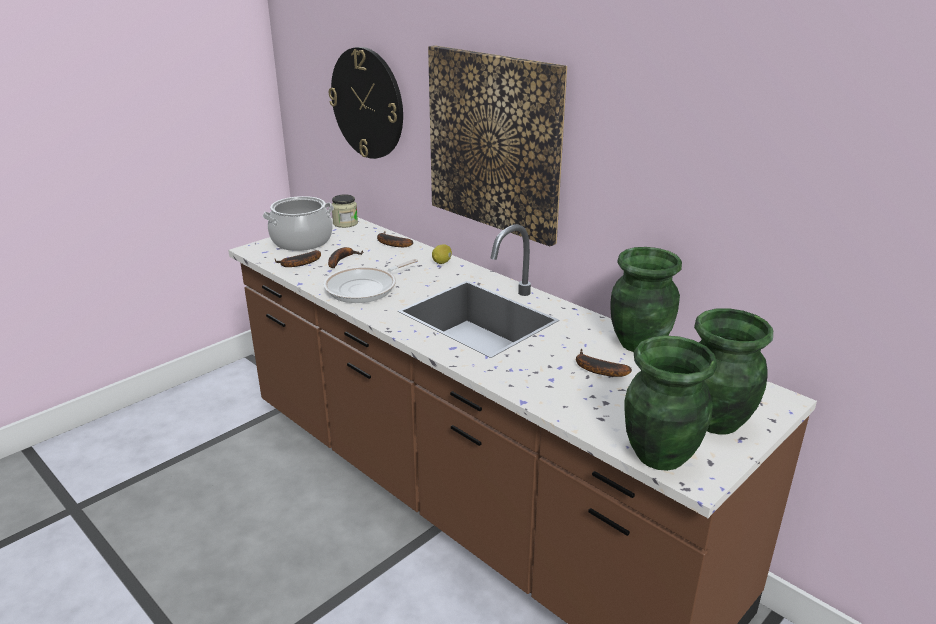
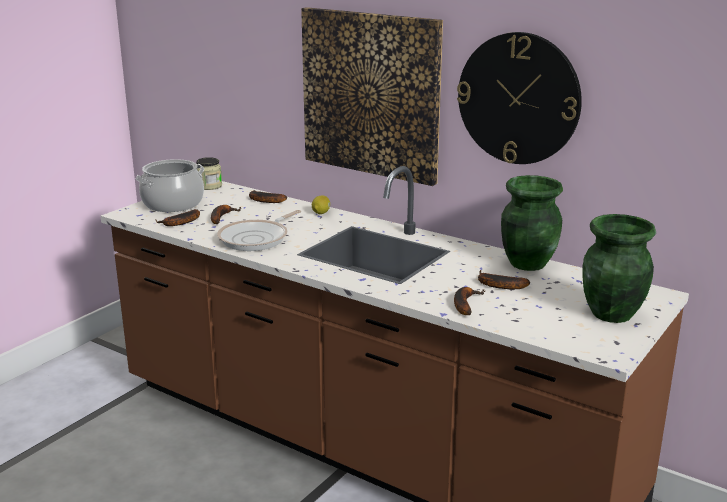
camera: 10 degrees left, 5 degrees down
(367, 103) = (230, 66): wall clock -> wall clock (518, 98)
(551, 391) = (464, 304): none -> banana
(659, 456) = (573, 341): green vase -> none

